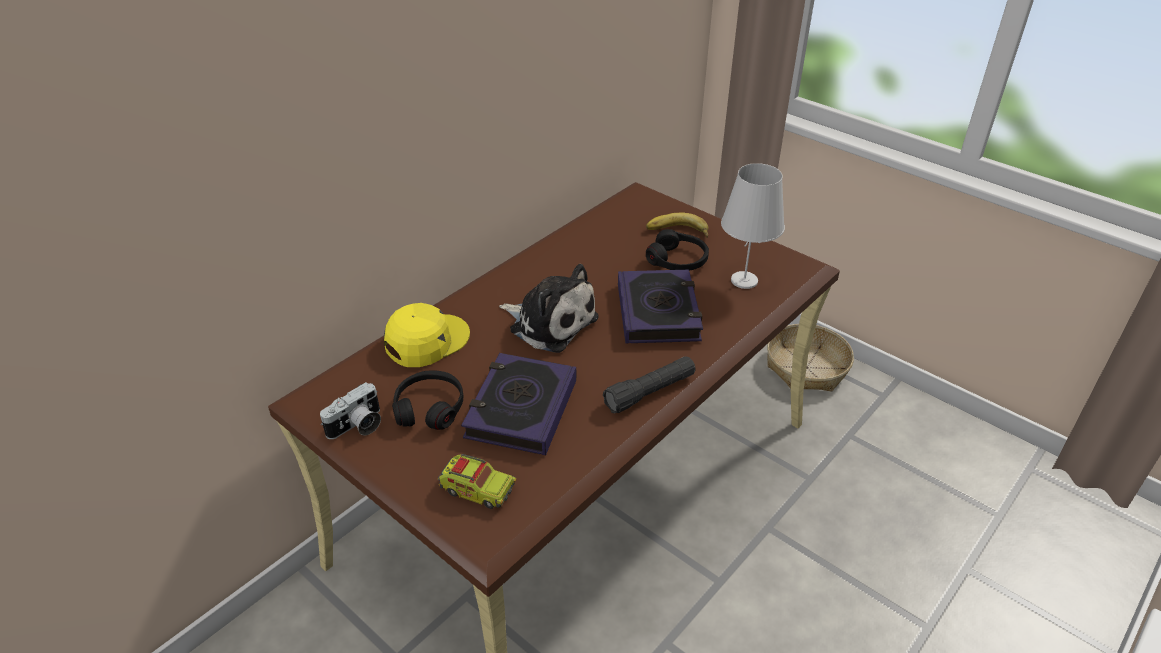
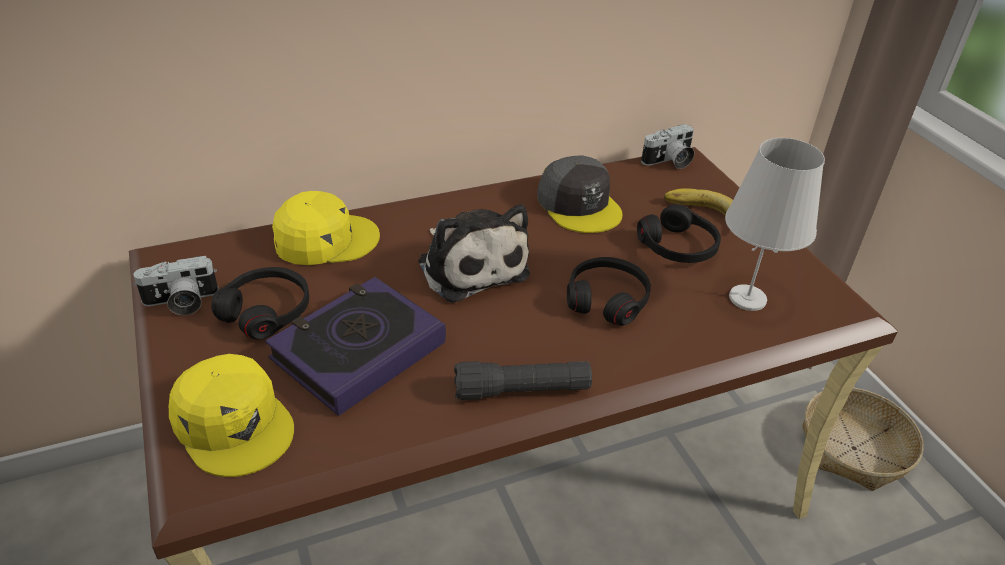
camera: 25 degrees right, 0 degrees up
(477, 489) = (234, 423): toy truck -> yellow cap
(590, 252) = (579, 205): none -> grey cap
(628, 199) = (669, 161): none -> camera
(658, 312) = (607, 299): book -> black headphones

